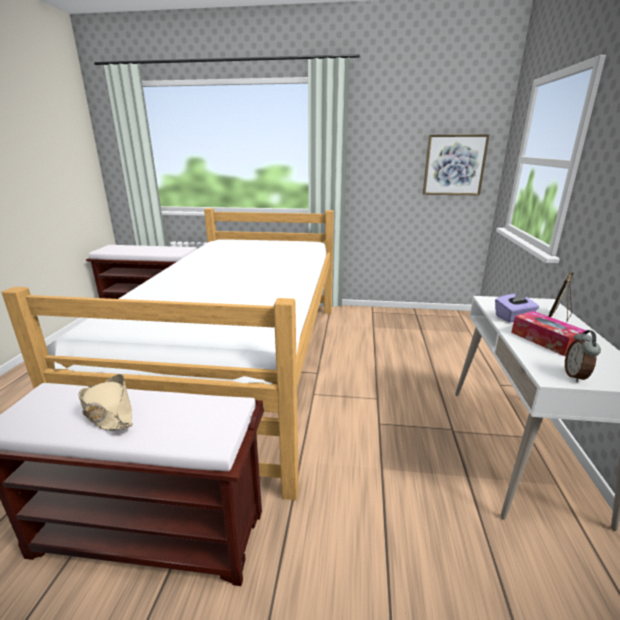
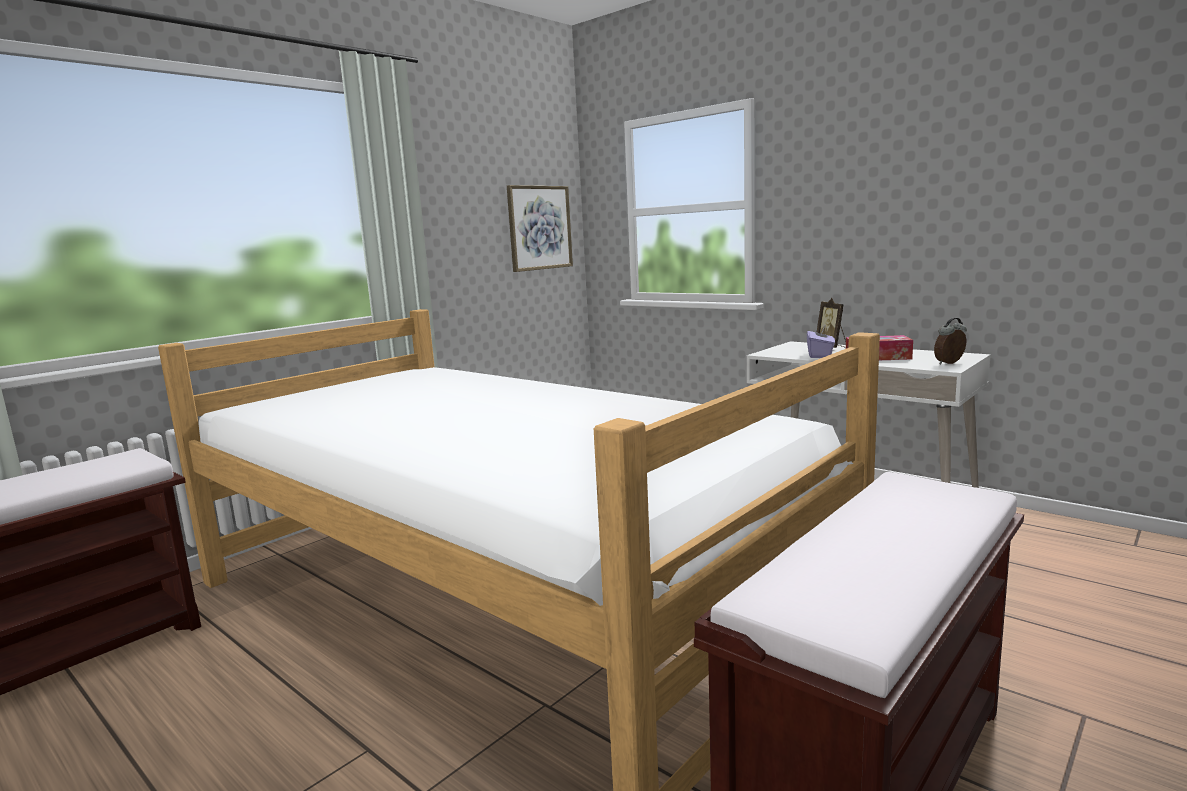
camera: 55 degrees left, 10 degrees down
(108, 412) = (873, 549): beige hat -> none
(576, 376) = (950, 363): alarm clock -> alarm clock turned 105 degrees clockwise

